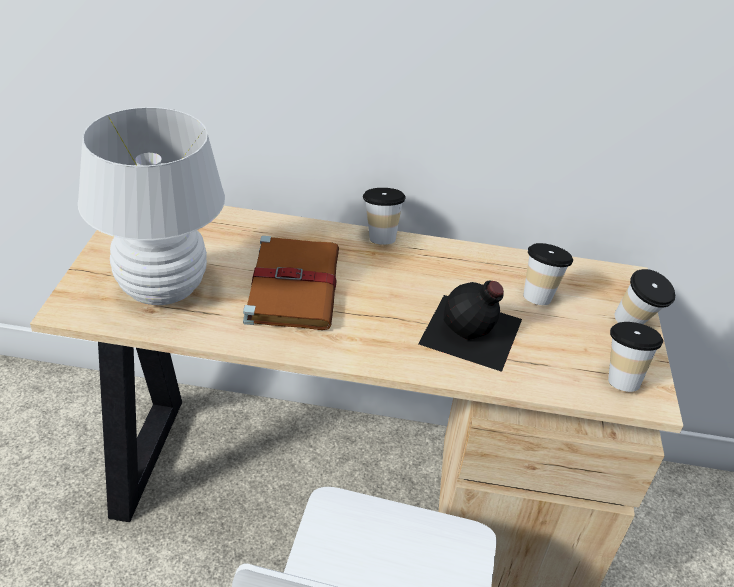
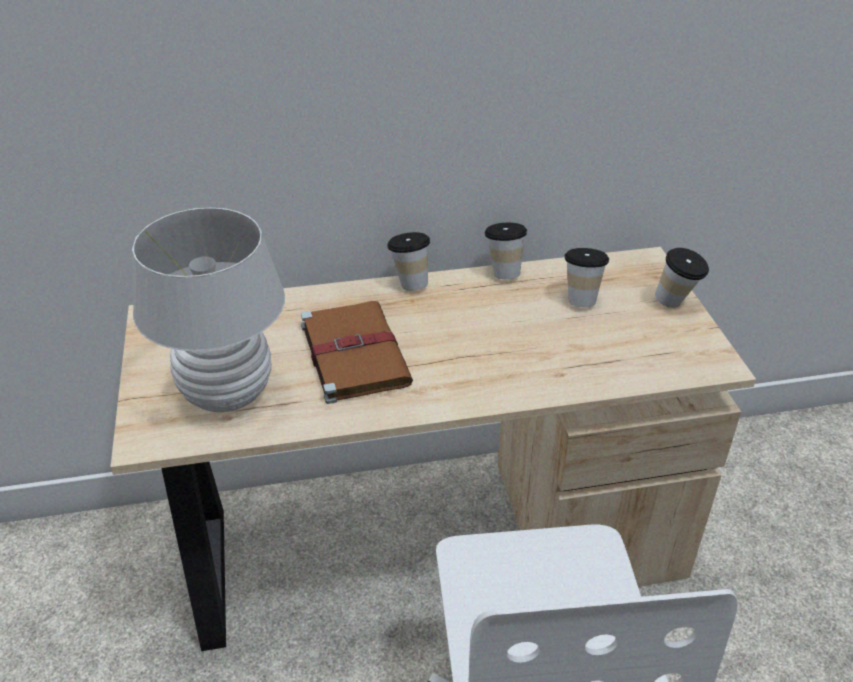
camera: 15 degrees left, 0 degrees up
(472, 332) = (541, 349): black bottle -> none
(620, 377) = (686, 352): cup -> cup (503, 271)

